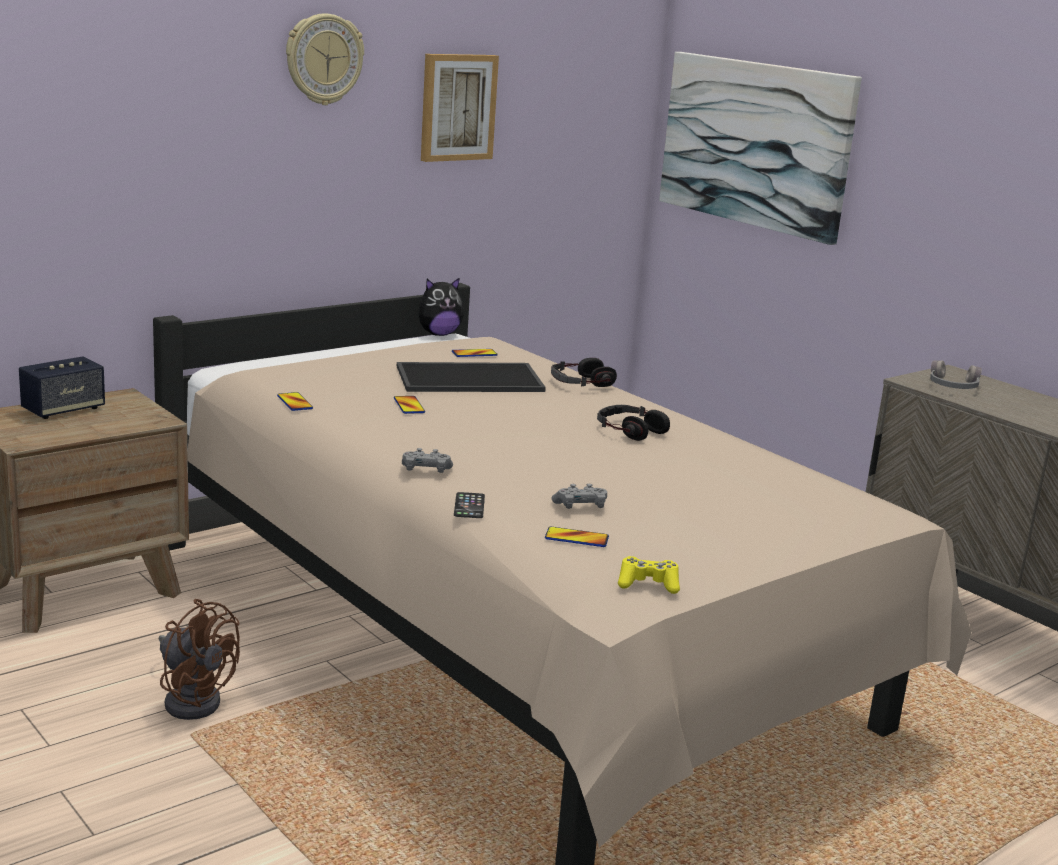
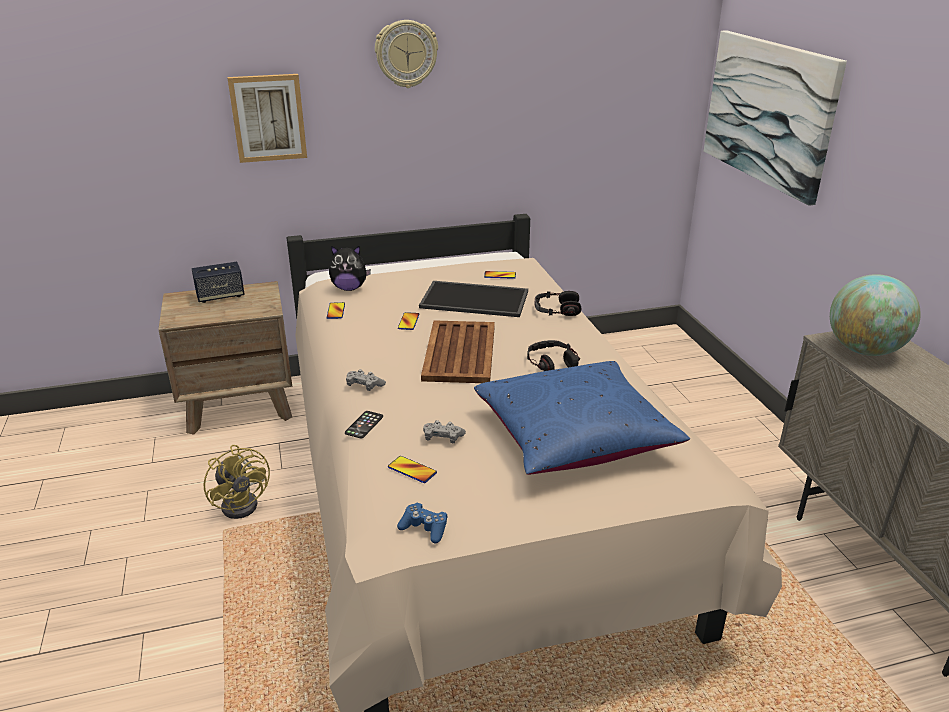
camera: 25 degrees right, 10 degrees up
(193, 699) = (244, 502): brown fan -> yellow fan
(438, 334) = (497, 253): plush toy -> plush toy (349, 288)
(457, 107) = (521, 84): picture -> picture (268, 118)
(510, 430) = (459, 353): none -> brown tray
(648, 584) = (424, 528): yellow game controller -> blue game controller
(725, 490) = (574, 436): none -> blue pillow
(952, 386) = (864, 350): grey headphones -> globe

